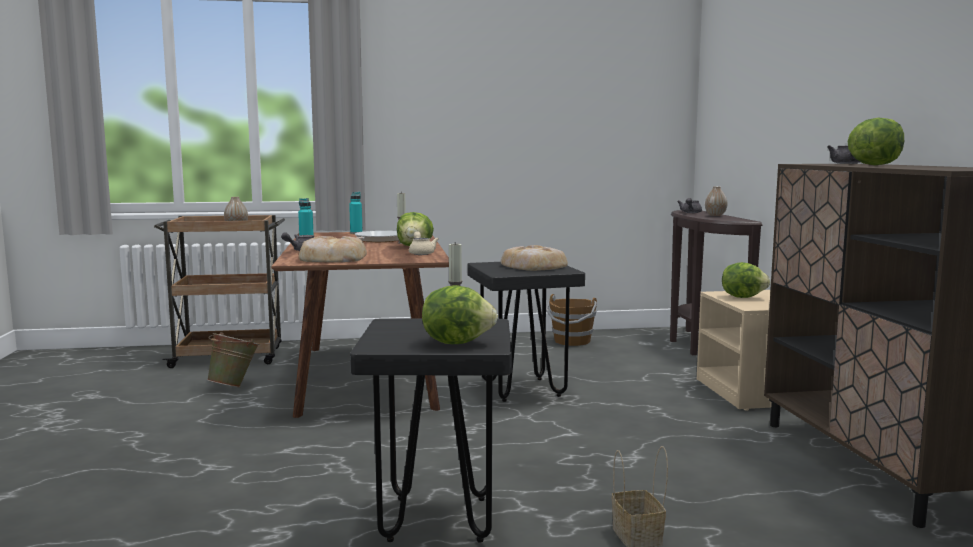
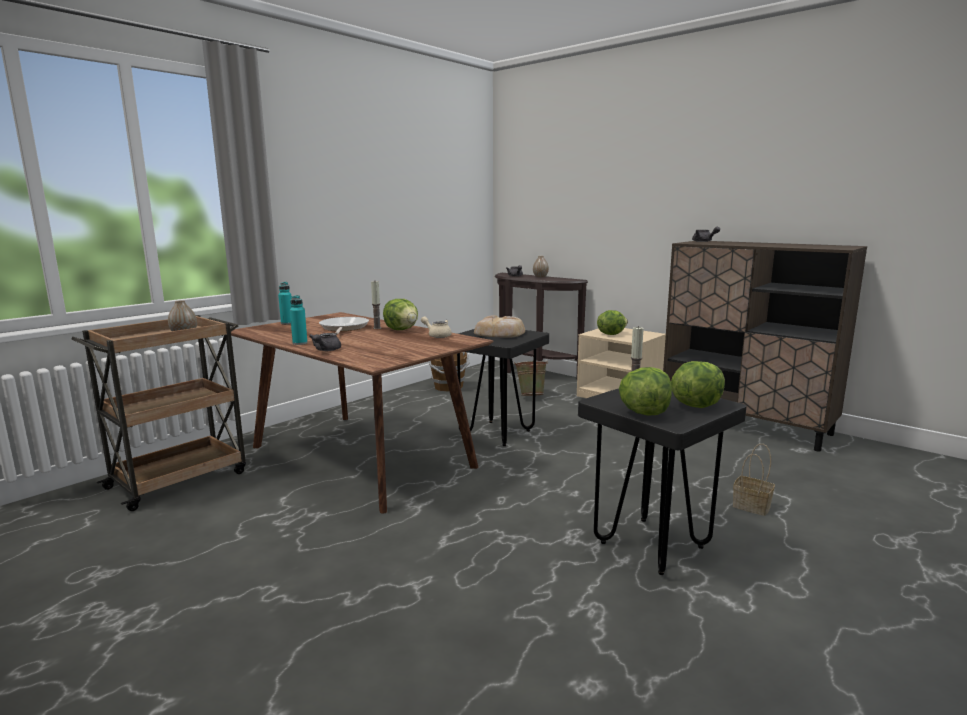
camera: 40 degrees left, 5 degrees up
(235, 386) = (257, 505): green bucket -> green bucket (531, 396)
(332, 258) = (390, 353): bread -> none
(874, 165) = (743, 243): lettuce -> lettuce (644, 413)

